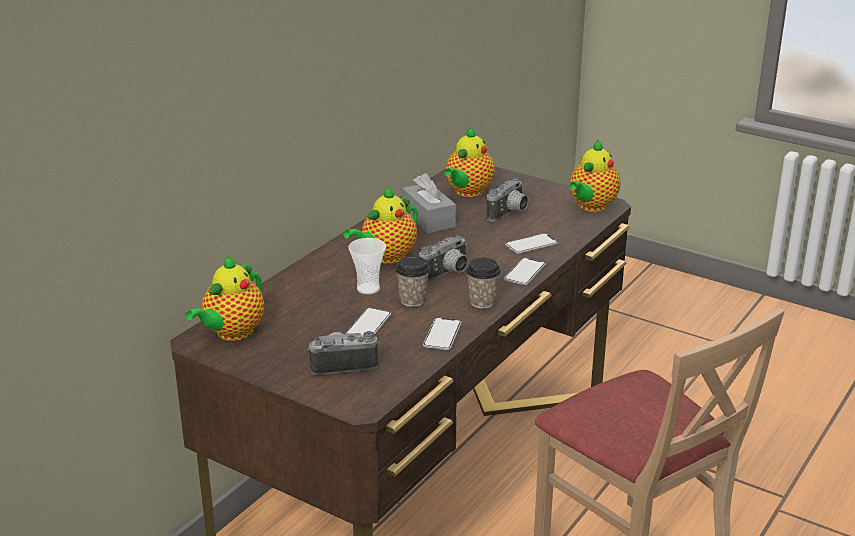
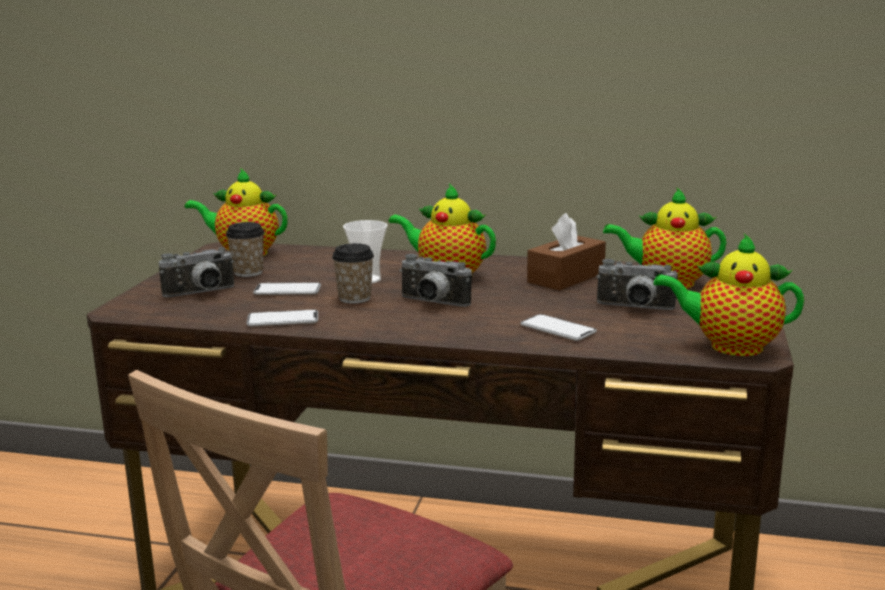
camera: 70 degrees right, 10 degrees down
(343, 364) = (201, 293): camera -> camera turned 90 degrees clockwise
(428, 219) = (566, 277): grey tissue box -> brown tissue box
(482, 302) = (375, 326): cup -> cup (248, 272)
(524, 272) = (473, 335): phone -> none

